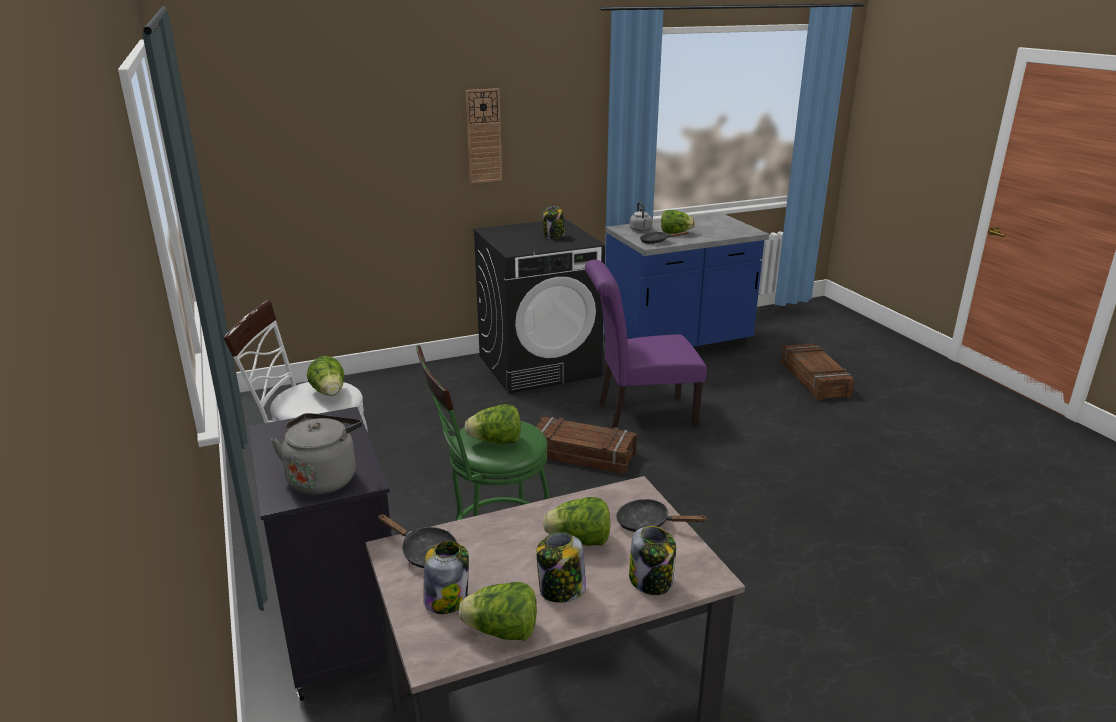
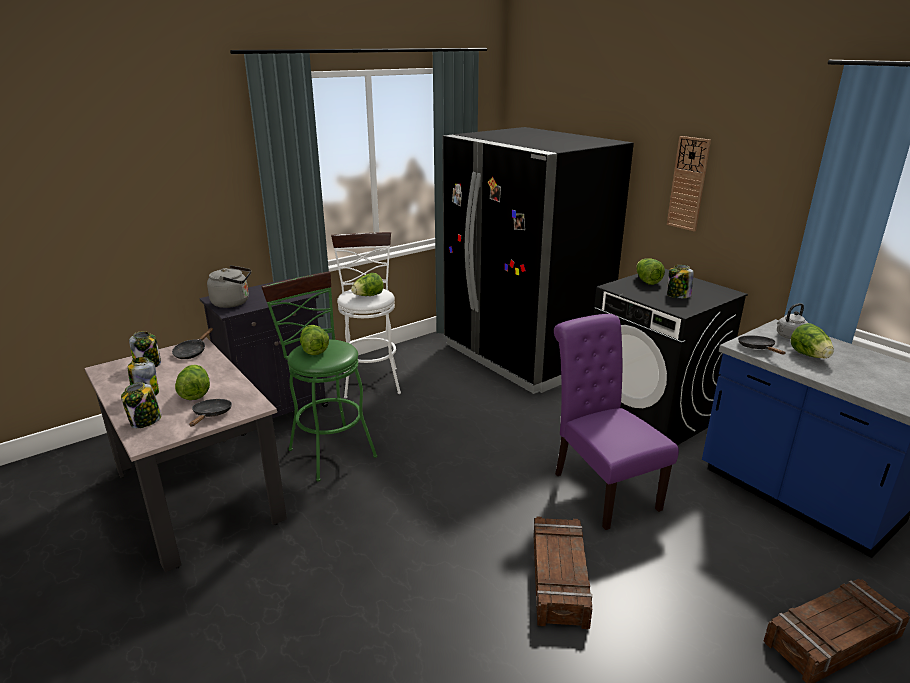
camera: 75 degrees right, 0 degrees up
(363, 402) = (523, 355): none -> black fridge
(502, 632) = (115, 382): lettuce -> lettuce (647, 281)
(581, 455) = (505, 463): crate -> crate (558, 578)

